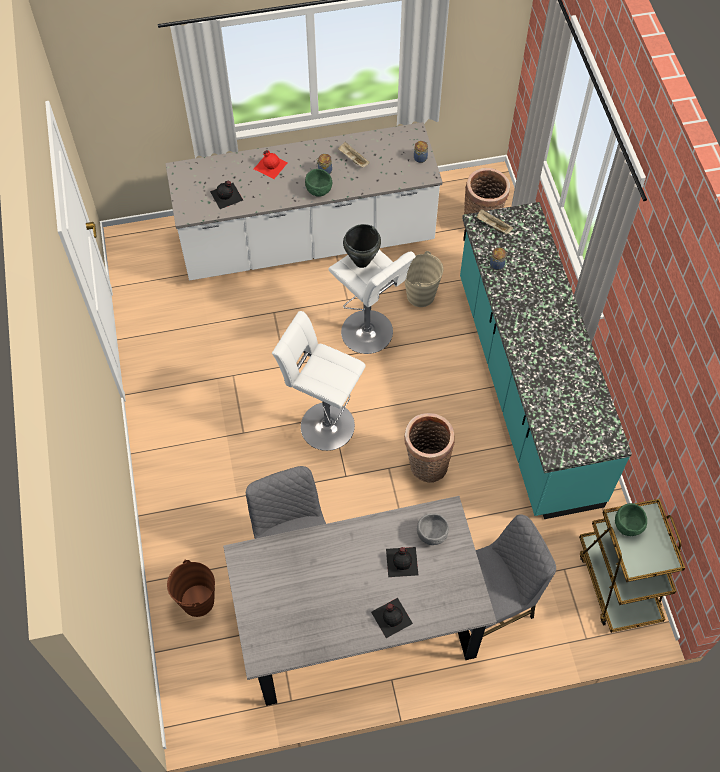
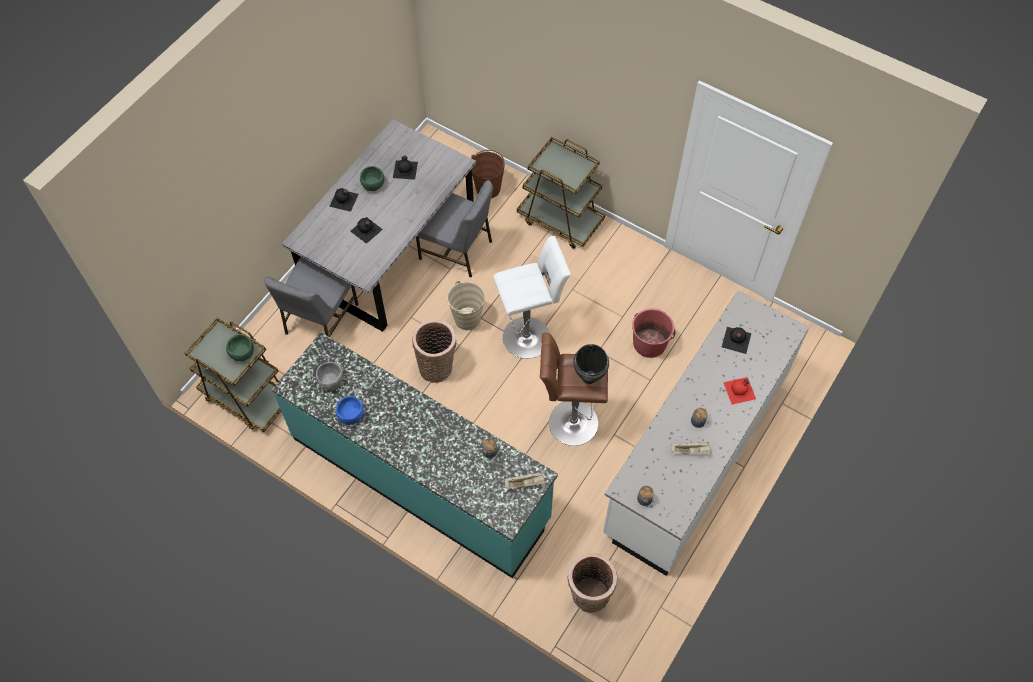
camera: 135 degrees right, 0 degrees up
(175, 505) = (560, 220): none -> brown cart
(239, 337) = (649, 343): none -> red bucket
(298, 598) = (405, 169): none -> black bottle
(318, 191) = (682, 401): green bowl -> green bowl (373, 185)
(370, 334) = (569, 422): white stool -> brown stool
(421, 295) = (567, 485): beige bucket -> beige bucket (467, 319)
(431, 535) = (363, 256): grey bowl -> grey bowl (331, 381)
(581, 375) = (351, 416): none -> blue bowl

